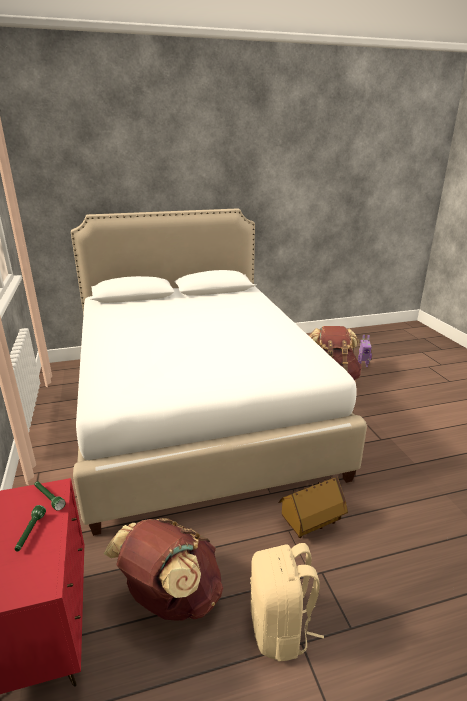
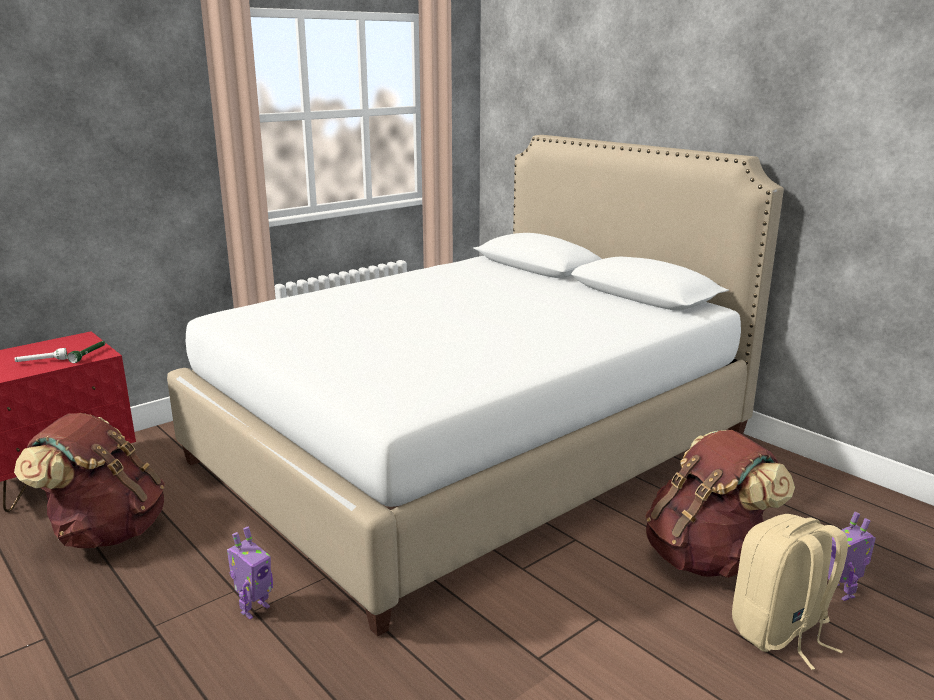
camera: 65 degrees right, 5 degrees down
(30, 533) = (42, 361): green flashlight -> white flashlight
(280, 628) = (67, 617): beige backpack -> beige backpack (780, 633)
(311, 524) = (254, 609): toy house -> toy robot

